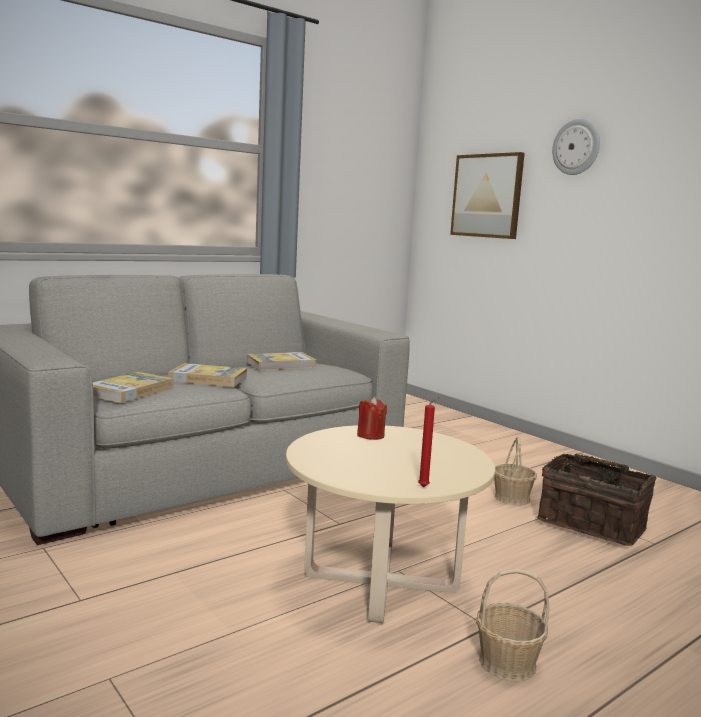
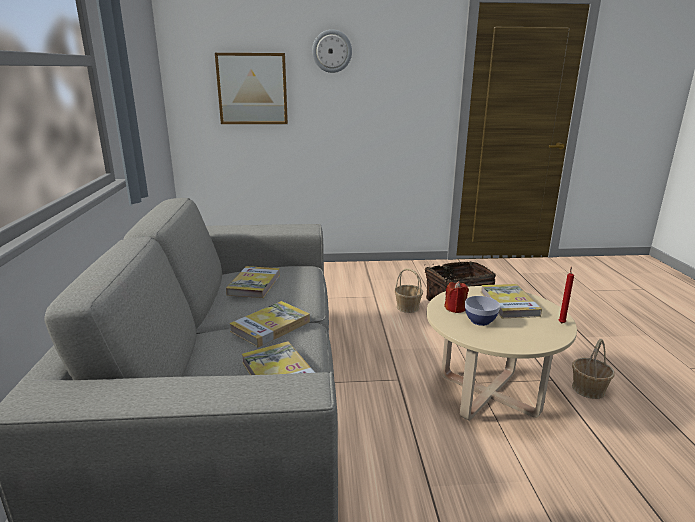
camera: 55 degrees left, 10 degrees up
(356, 448) = (480, 321): none -> bowl
(434, 457) = (509, 303): none -> book

